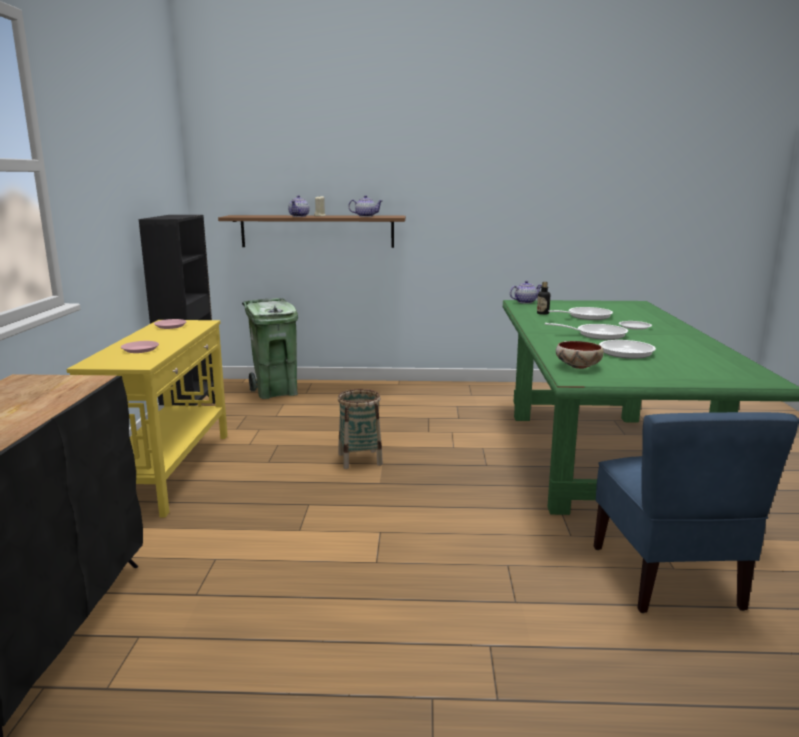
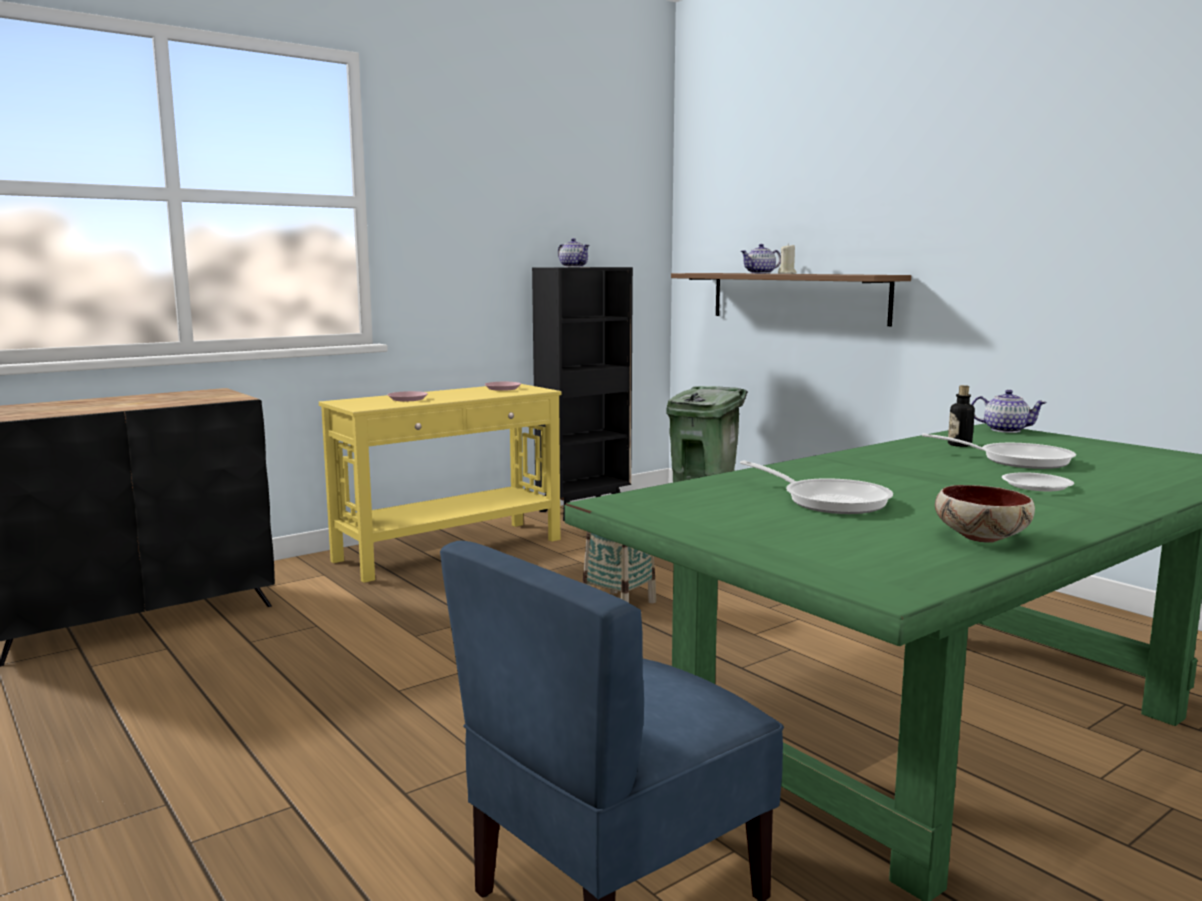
camera: 50 degrees right, 5 degrees down
(365, 216) = (839, 274): teapot -> teapot (573, 267)
(577, 366) = (685, 495): bowl -> bowl (979, 537)
(596, 335) = (908, 479): frying pan -> none

